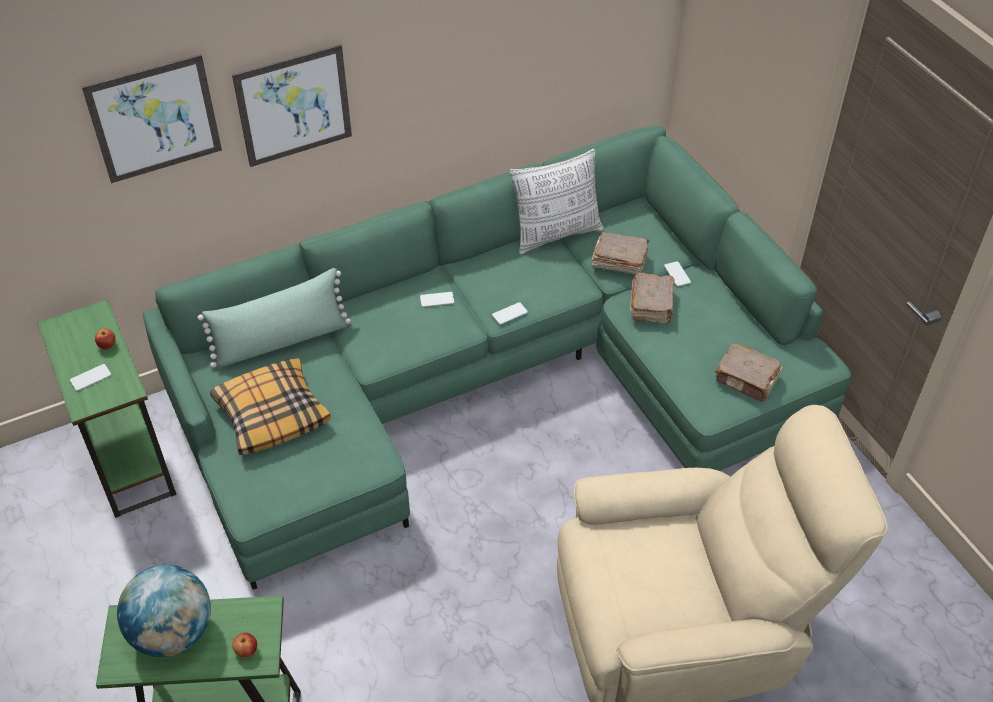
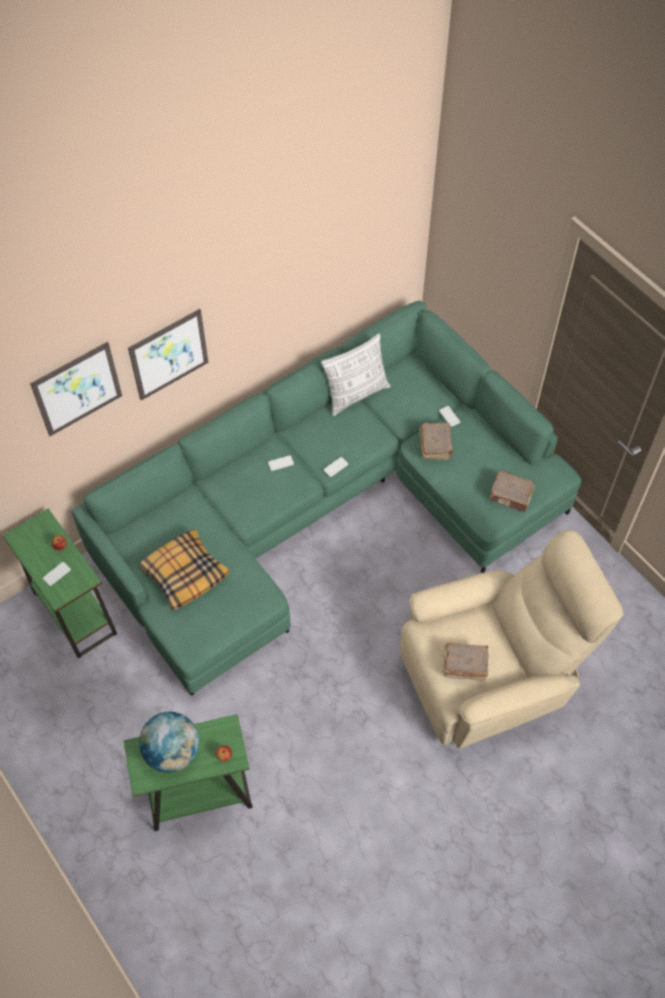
camera: 10 degrees left, 10 degrees up
(281, 341) = (175, 514): green pillow -> none
(618, 261) = (405, 411): brown book -> brown book (464, 665)

